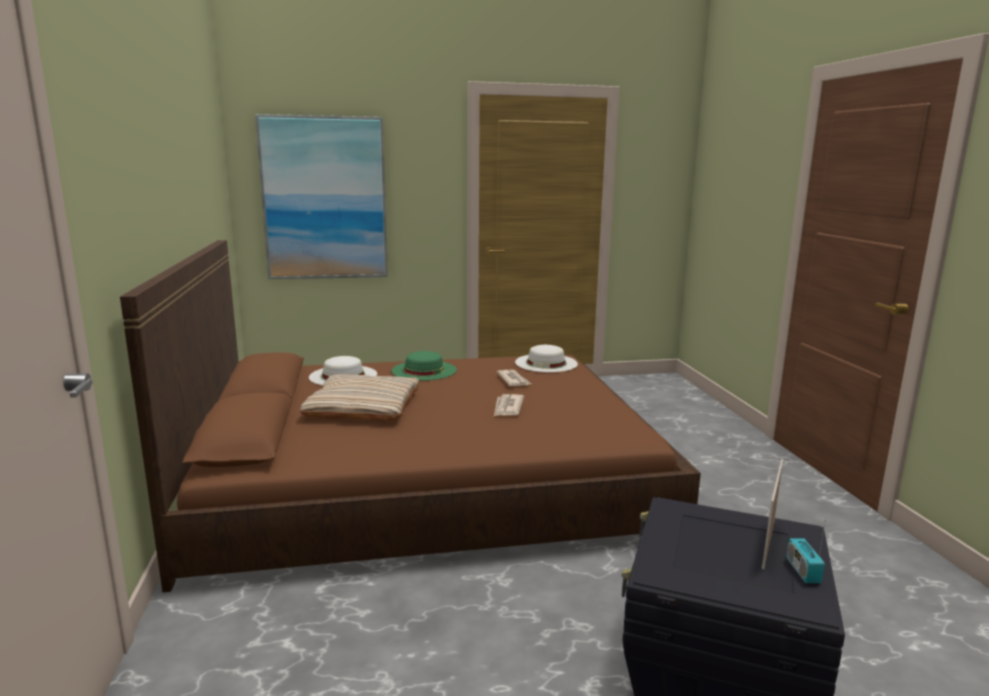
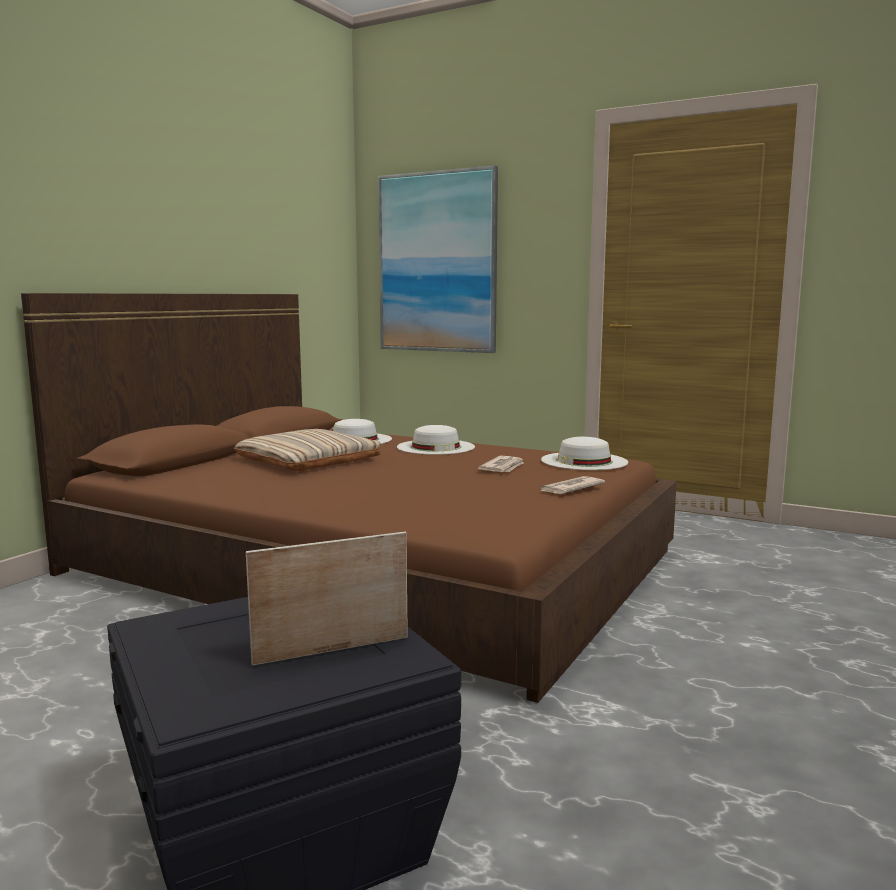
camera: 40 degrees right, 5 degrees down
(424, 370) = (436, 447): green hat -> white hat
(507, 407) = (423, 482): newspaper -> newspaper (570, 488)
(802, 571) = (287, 686): radio -> none

